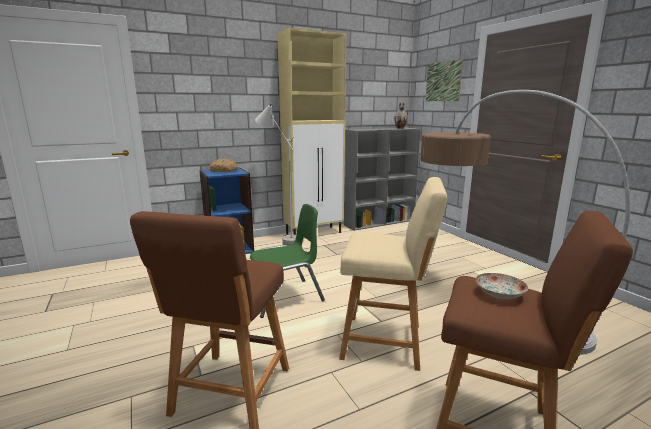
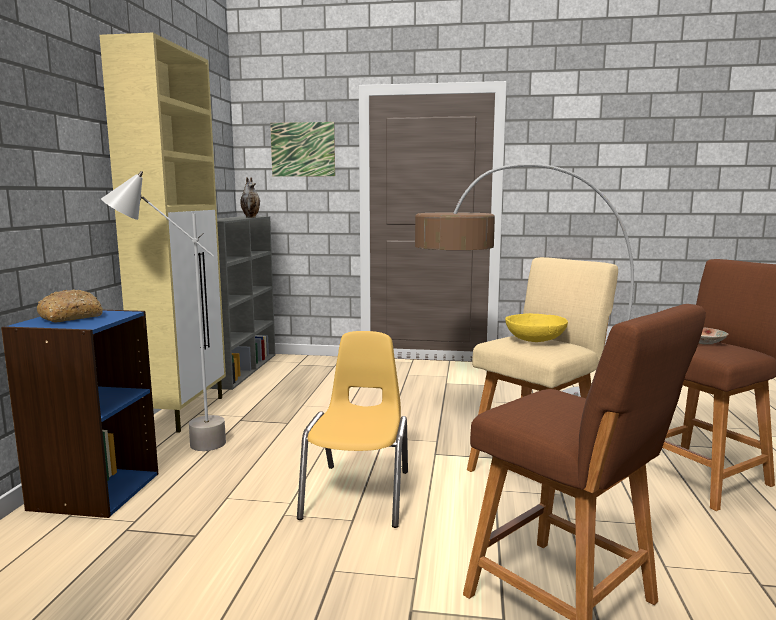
camera: 55 degrees left, 5 degrees down
(285, 297) = (359, 494): green chair -> yellow chair
(380, 240) = (535, 340): none -> yellow bowl

